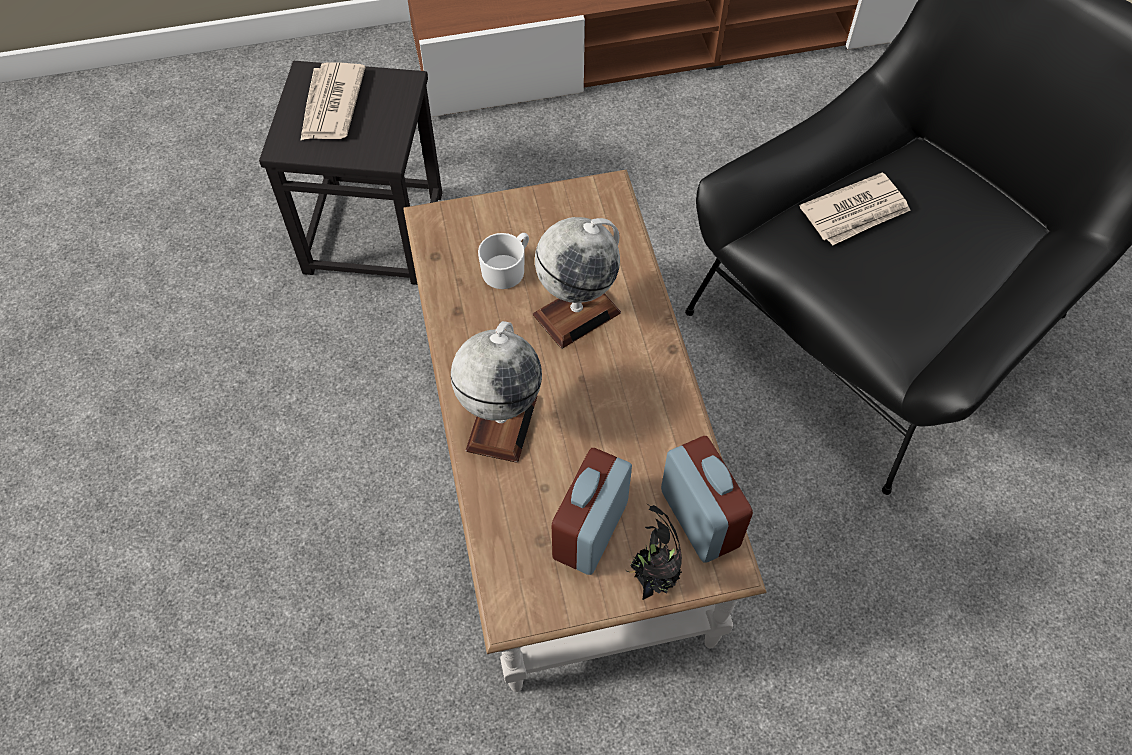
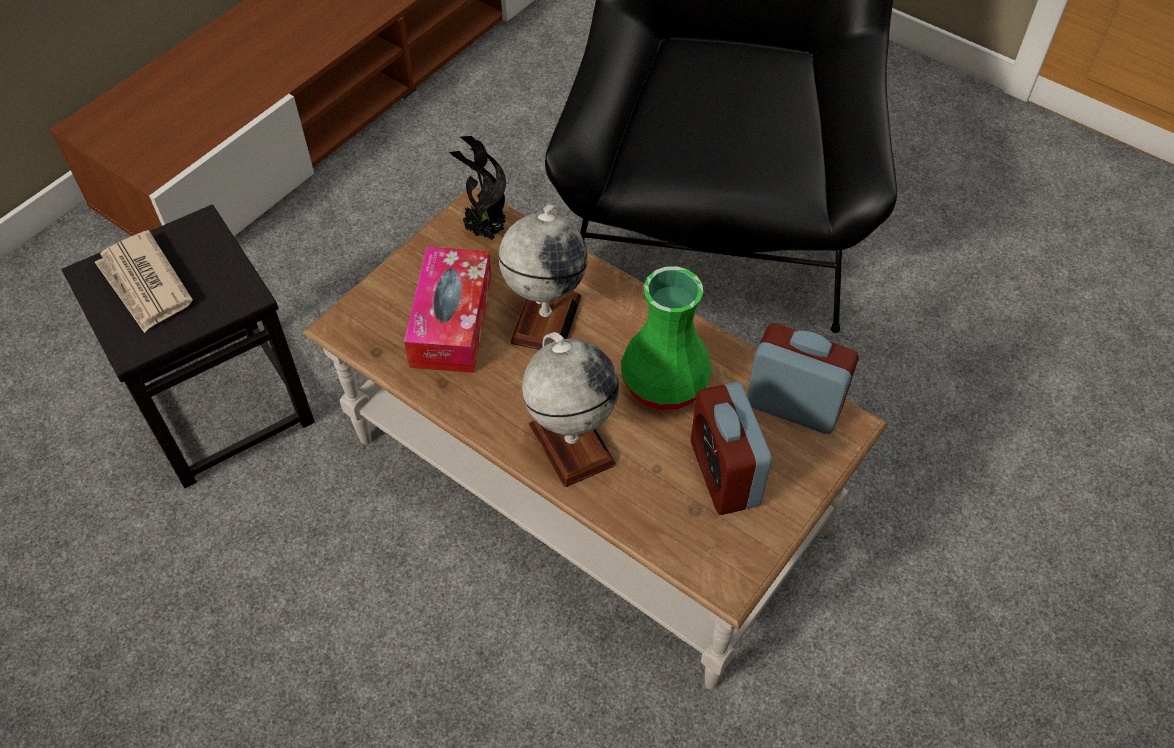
camera: 40 degrees left, 5 degrees down
(507, 268) = (451, 321): white mug -> tissue box
(618, 424) = (665, 380): none -> green vase
(652, 575) = (802, 472): potted plant -> potted plant (483, 232)
(856, 212) = (675, 116): newspaper -> none

